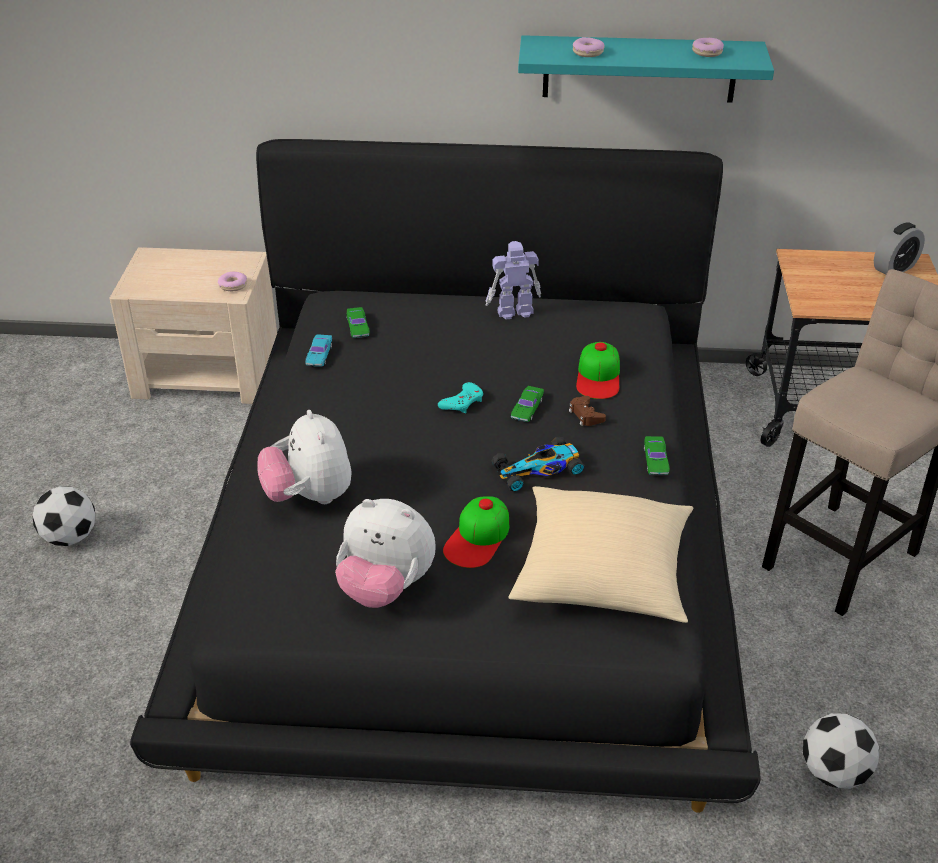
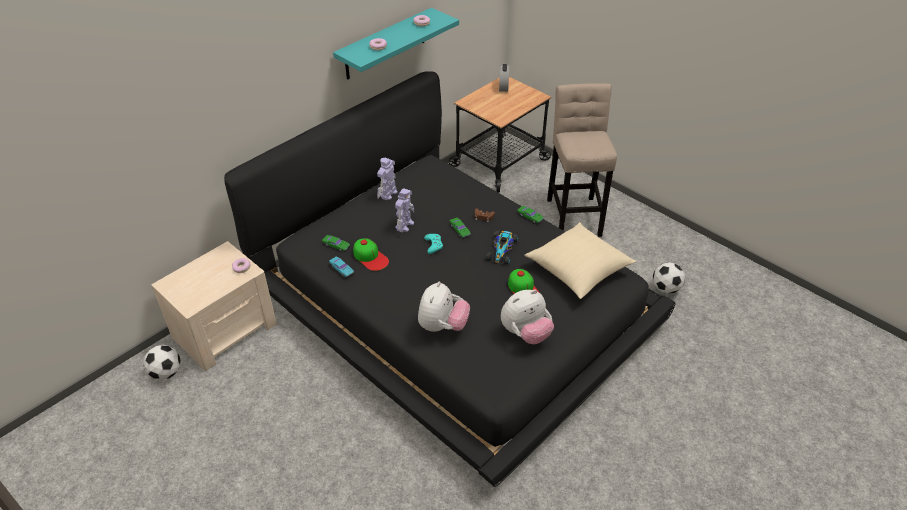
camera: 50 degrees left, 5 degrees up
(70, 537) = (291, 450): football -> football (166, 373)
(309, 496) = (442, 326): plush toy -> plush toy turned 90 degrees counterclockwise
(470, 357) = (405, 225): none -> toy robot
(598, 376) = (463, 198): cap -> cap (370, 257)

